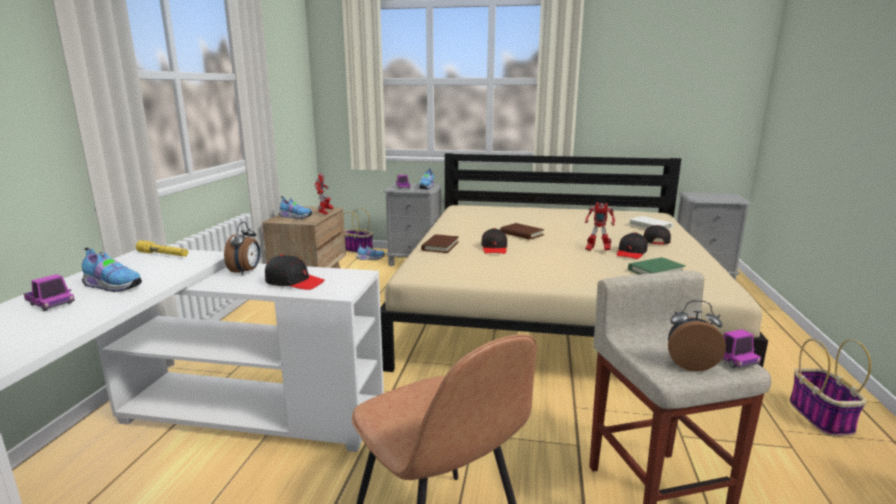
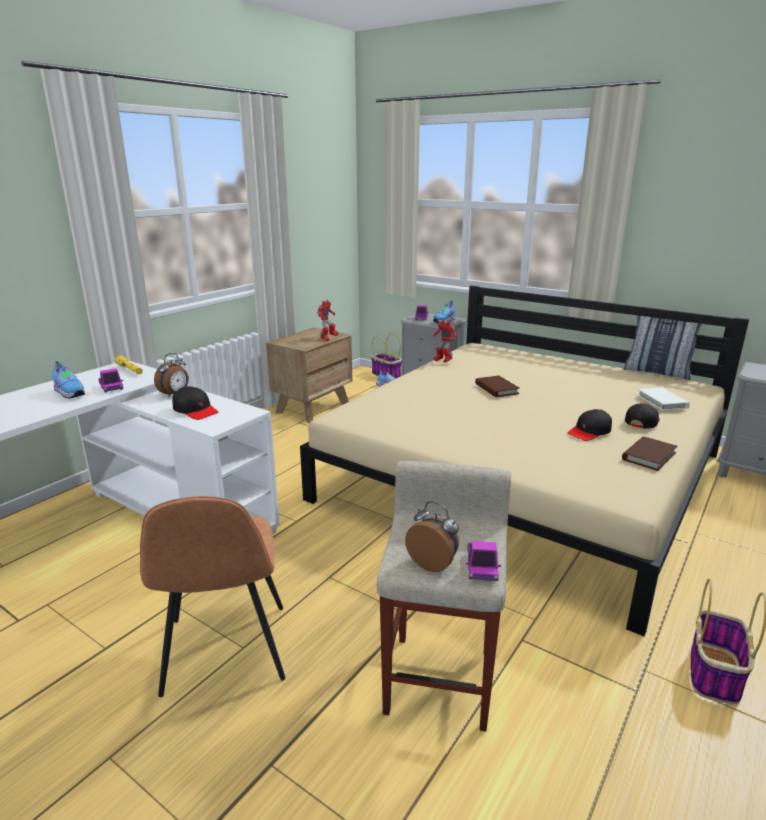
camera: 25 degrees right, 5 degrees up
(50, 304) = (24, 400): toy truck -> toy truck (111, 388)
(295, 217) = (298, 340): shoe -> none
(440, 246) = (397, 390): brown book -> brown book (648, 456)
(494, 248) = (447, 401): black cap -> none
(597, 250) = (554, 422): toy robot -> toy robot (442, 361)
(617, 209) = (657, 372): none -> pillow
(655, 271) = (586, 459): green book -> none

